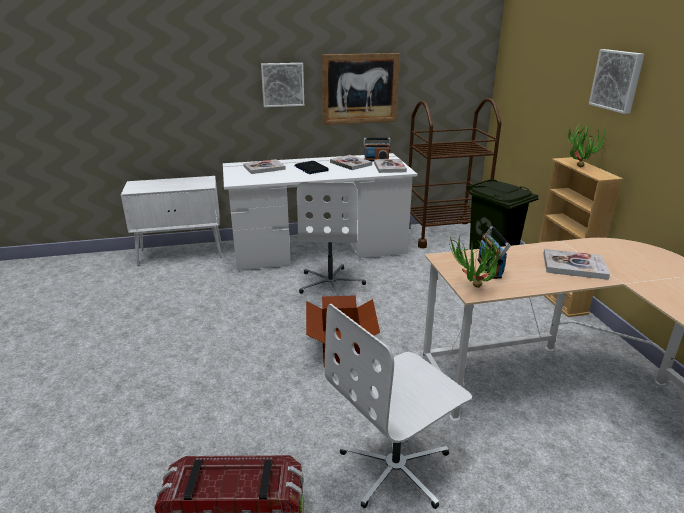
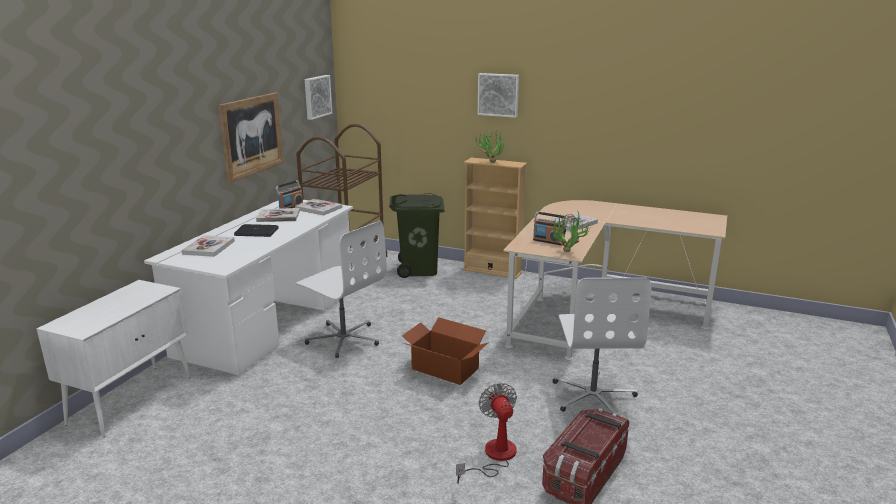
camera: 55 degrees left, 5 degrees down
(224, 435) = (493, 457): none -> fan
(282, 84) = (189, 146): picture -> picture (316, 96)

